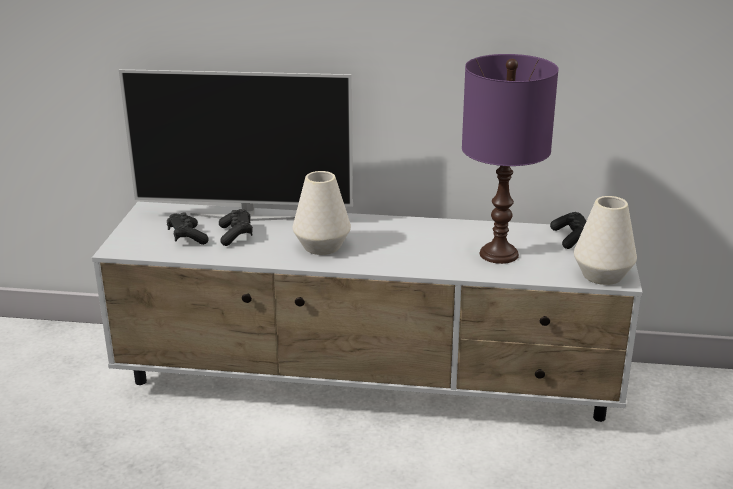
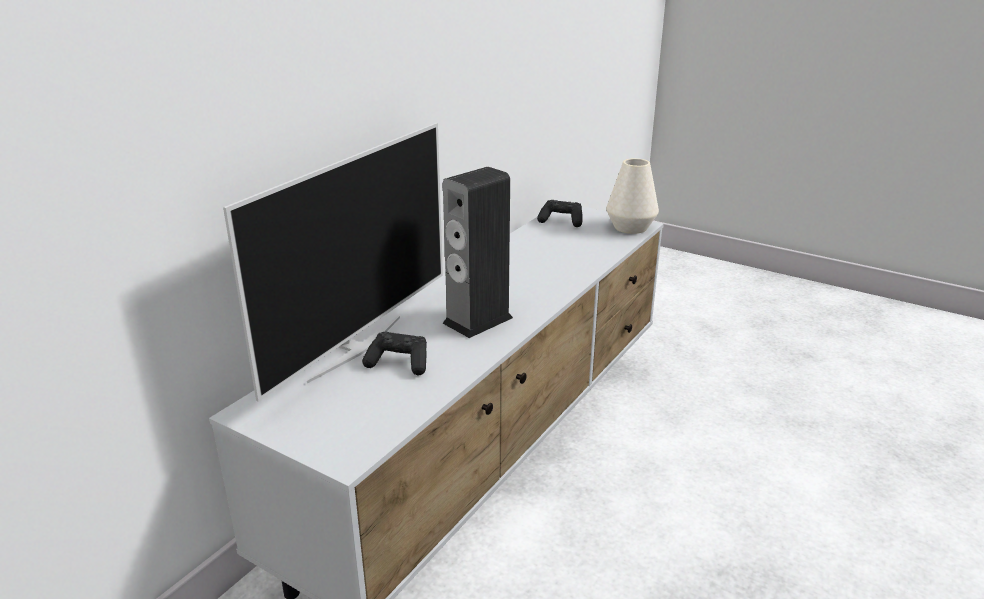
camera: 65 degrees left, 0 degrees up
(187, 237) = (370, 397): black game controller -> none
(322, 246) = (478, 320): white vase -> speaker
(499, 254) = (566, 250): purple table lamp -> none

